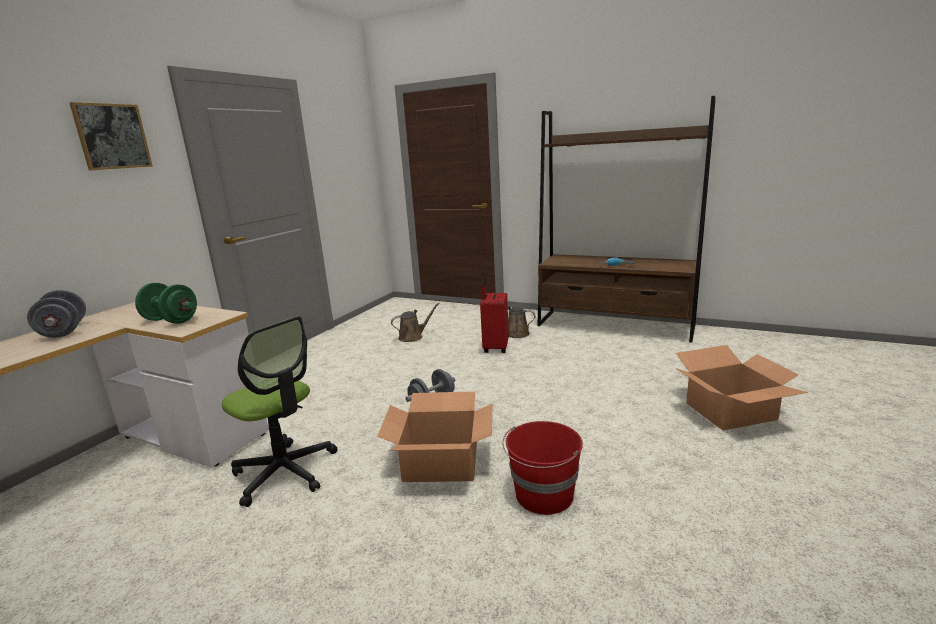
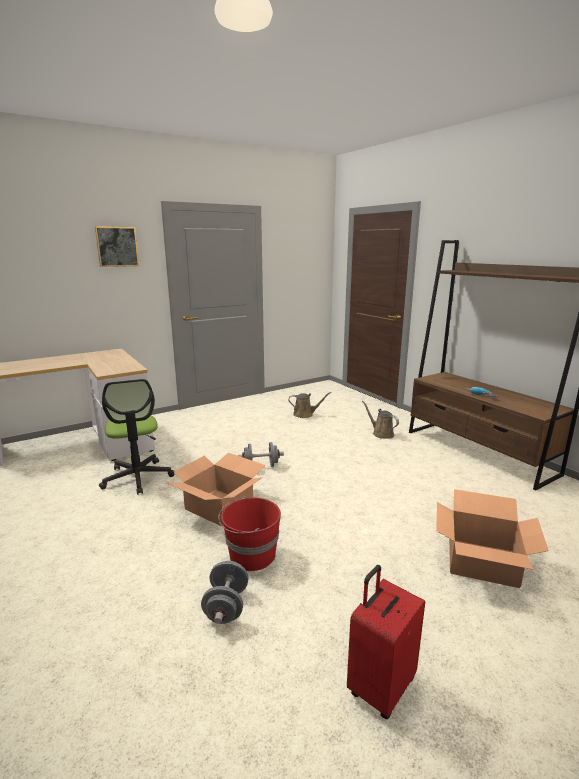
camera: 30 degrees right, 0 degrees up
(64, 331) = (63, 359): grey dumbbell -> grey dumbbell (226, 606)
(171, 321) = (109, 365): green dumbbell -> none
(495, 348) = (352, 440): red suitcase -> red suitcase (380, 686)

